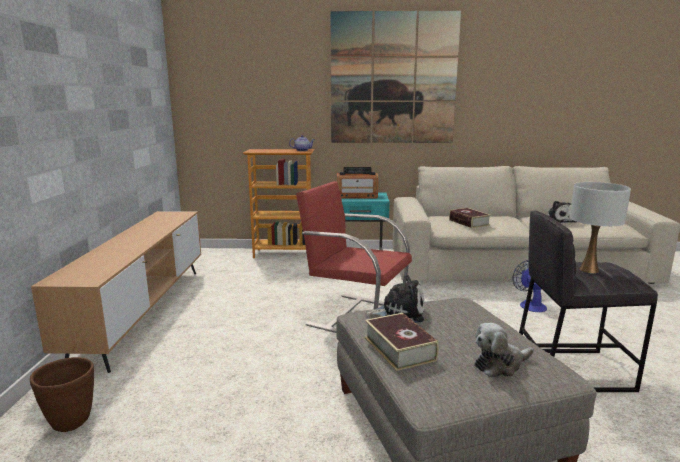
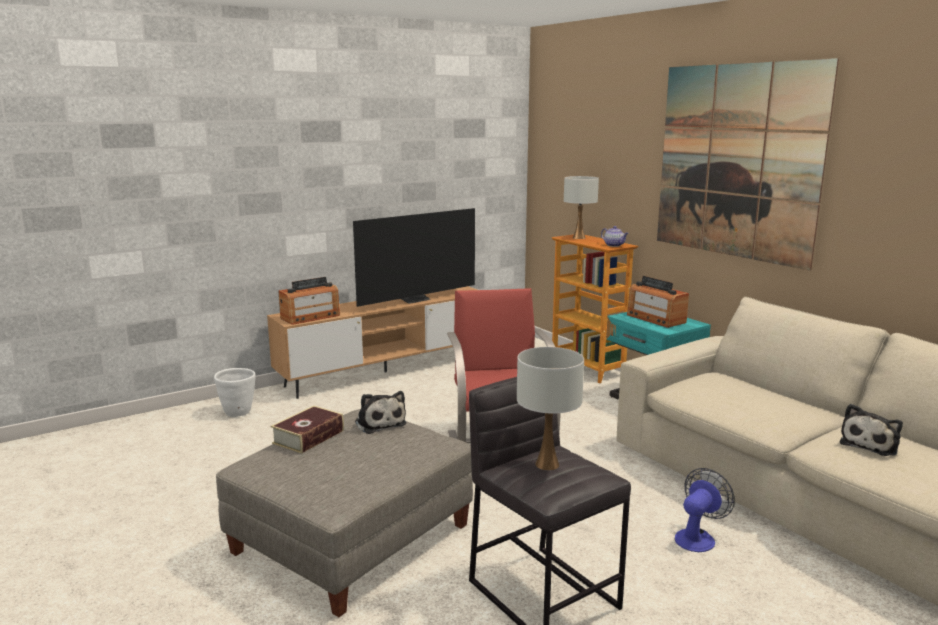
camera: 55 degrees right, 0 degrees up
(71, 421) = (238, 413): brown planter -> white planter
(97, 270) = (310, 317): none -> radio
(155, 229) = (415, 299): none -> television
(262, 150) = (578, 237): none -> white table lamp
(469, 222) = (720, 394): book -> none
(500, 365) = (321, 478): plush toy -> none

